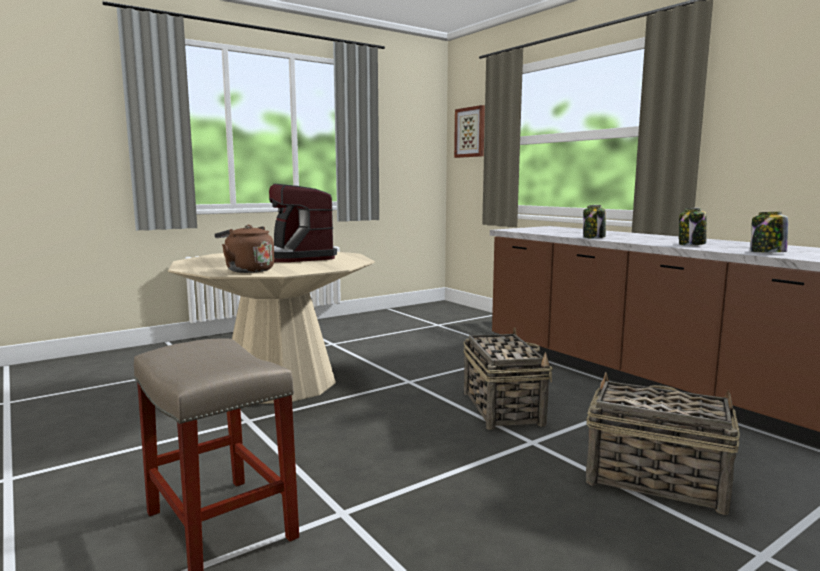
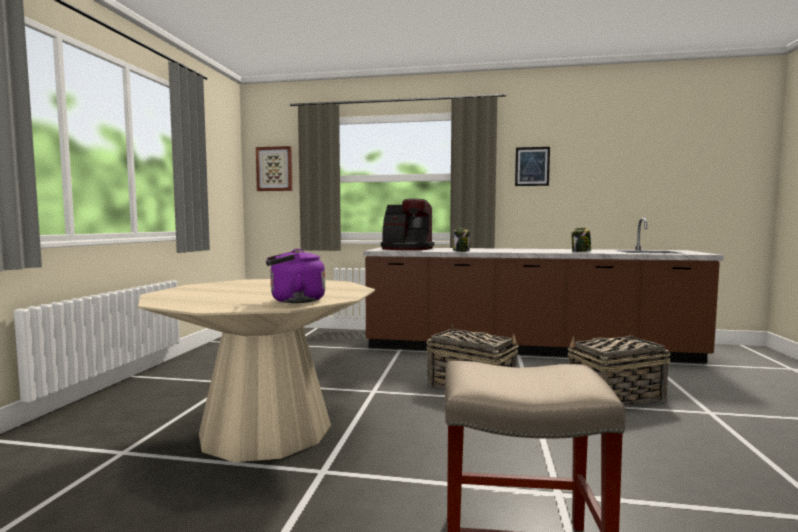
camera: 45 degrees left, 5 degrees down
(247, 270) = (294, 301): brown kettle -> purple kettle
(295, 257) = (266, 286): coffee machine -> coffee machine (406, 249)
(691, 244) = (529, 251): jar -> none
(770, 105) = (532, 166): none -> picture

